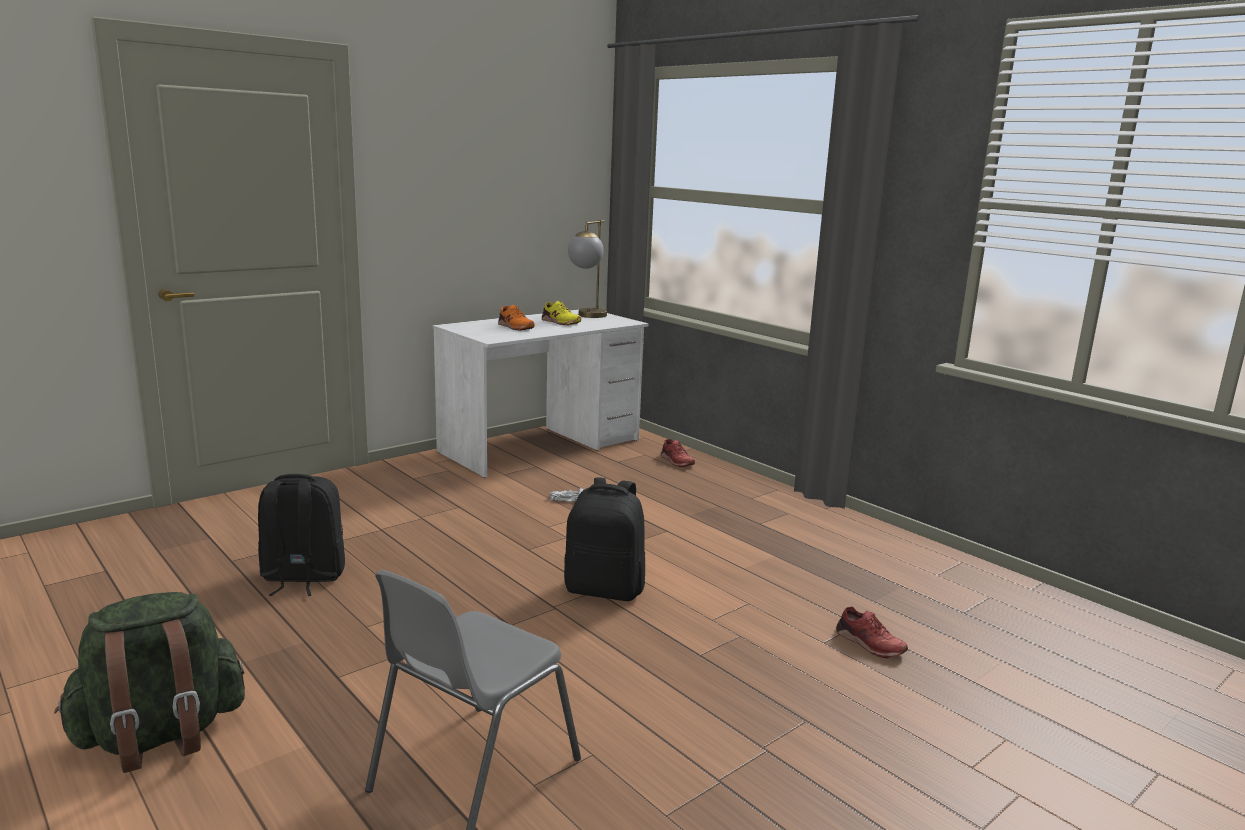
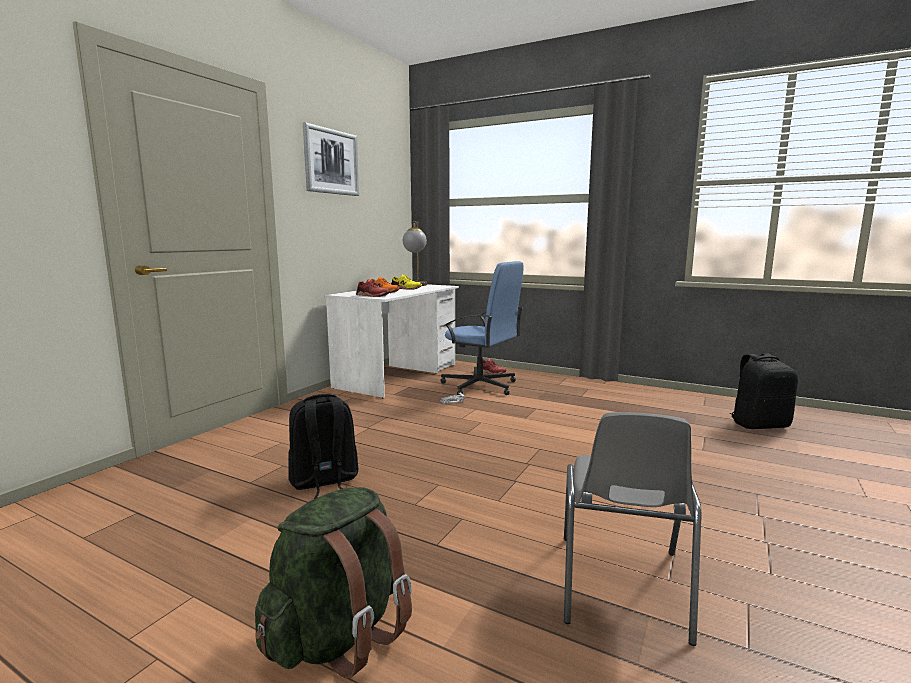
camera: 20 degrees left, 5 degrees down
(456, 139) = (331, 162): none -> picture
(605, 589) = (544, 447): black backpack -> black backpack (759, 425)
(633, 481) = (480, 386): none -> blue office chair
(869, 643) = (724, 445): red shoe -> red shoe (372, 295)

